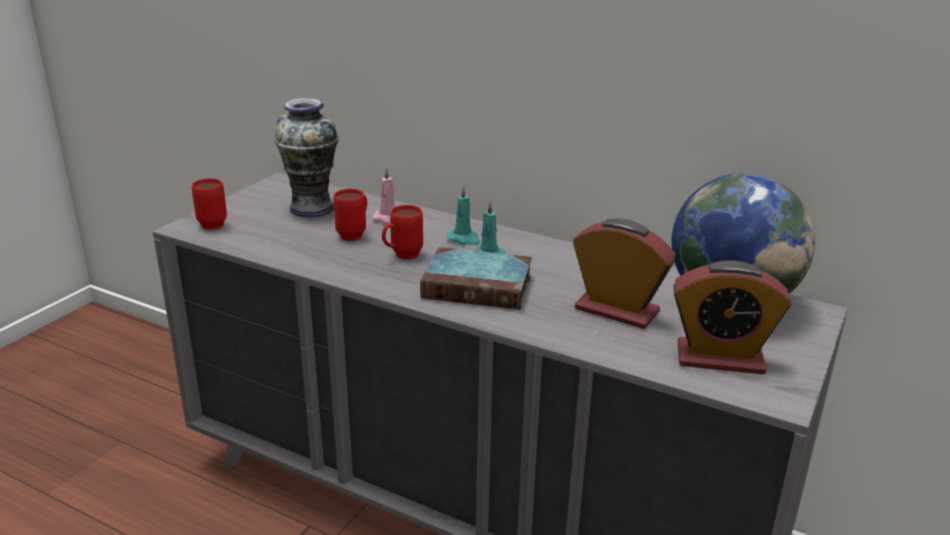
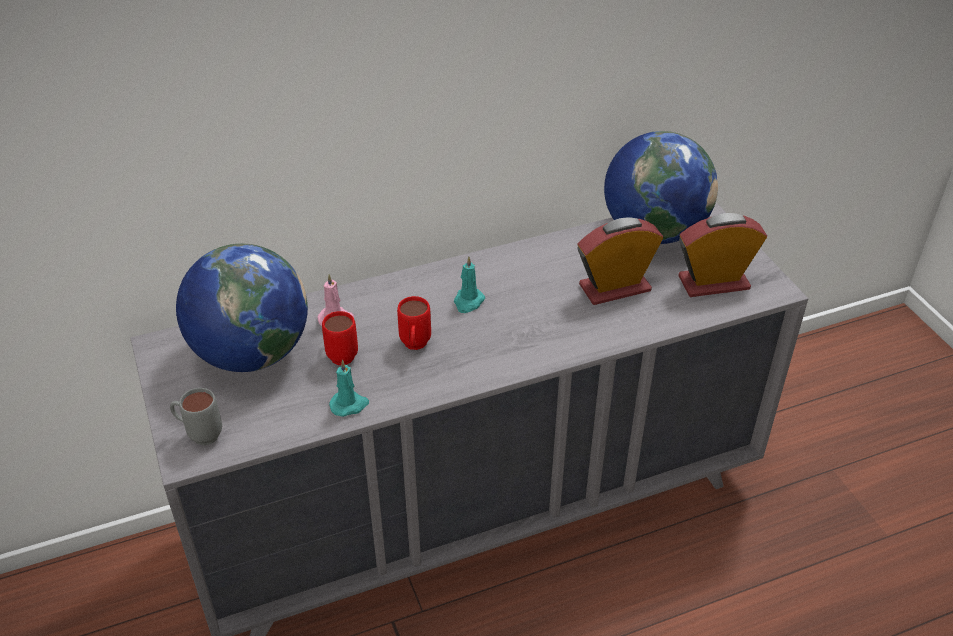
camera: 50 degrees left, 15 degrees up
(211, 223) = (199, 434): red mug -> grey mug
(312, 208) = (251, 353): vase -> globe
(464, 239) = (425, 297): turquoise candle -> turquoise candle (349, 405)
(480, 286) = (512, 332): book -> none
(720, 358) = (713, 283): alarm clock -> alarm clock turned 150 degrees counterclockwise

